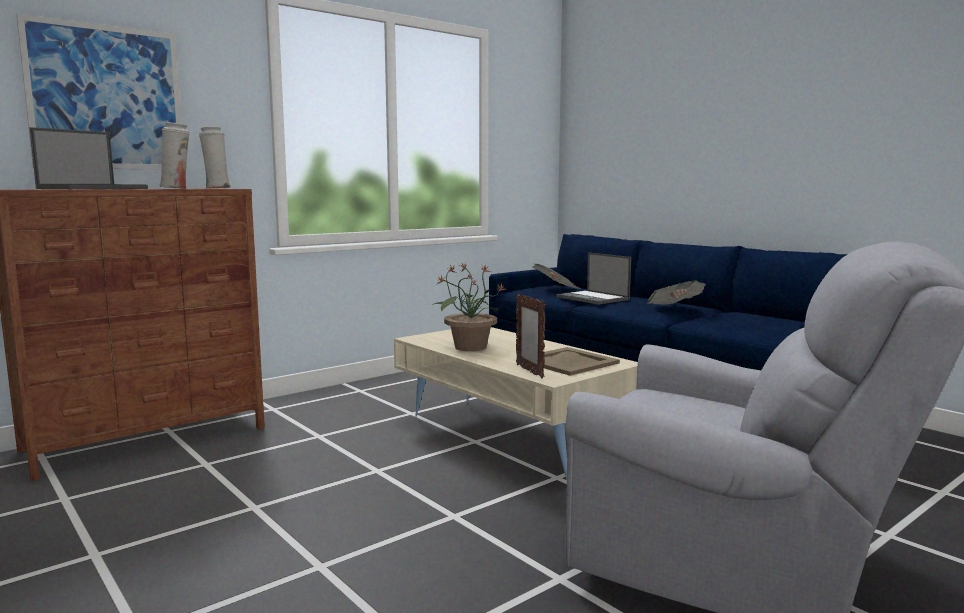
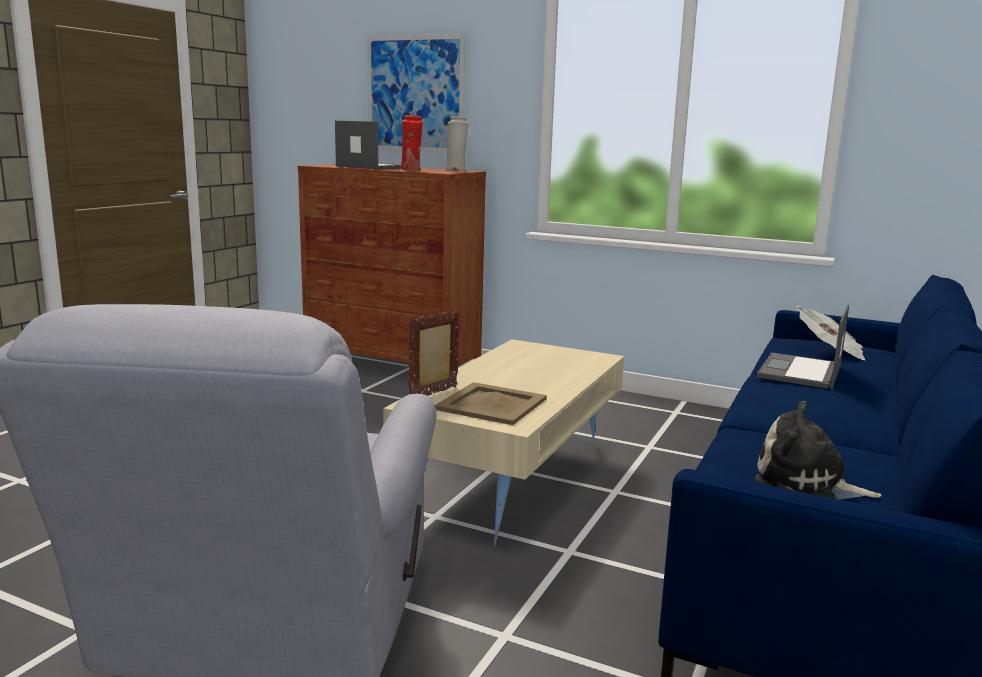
camera: 65 degrees right, 5 degrees up
(94, 188) = (372, 167): laptop -> laptop turned 150 degrees counterclockwise
(176, 188) = (411, 170): white vase -> red vase
(469, 347) = (507, 364): potted plant -> none
(674, 309) = (806, 416): newspaper -> none
(776, 323) = (806, 483): none -> plush toy

